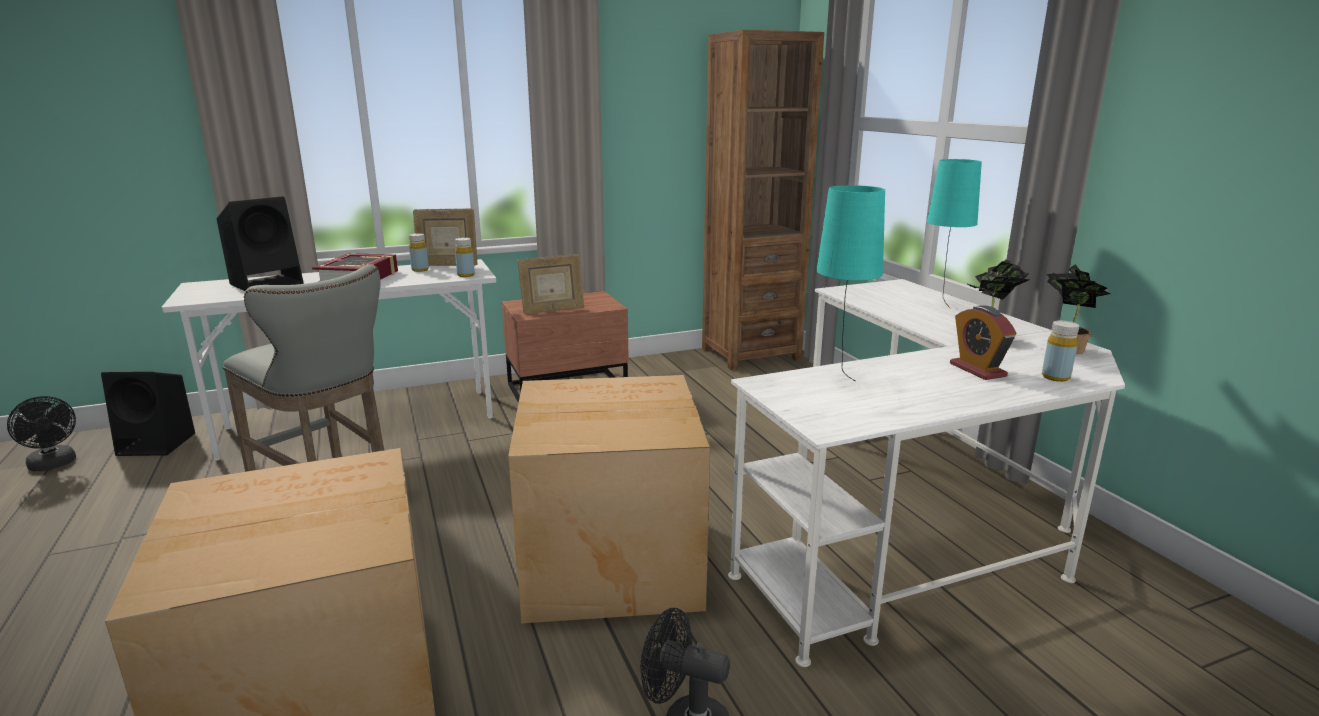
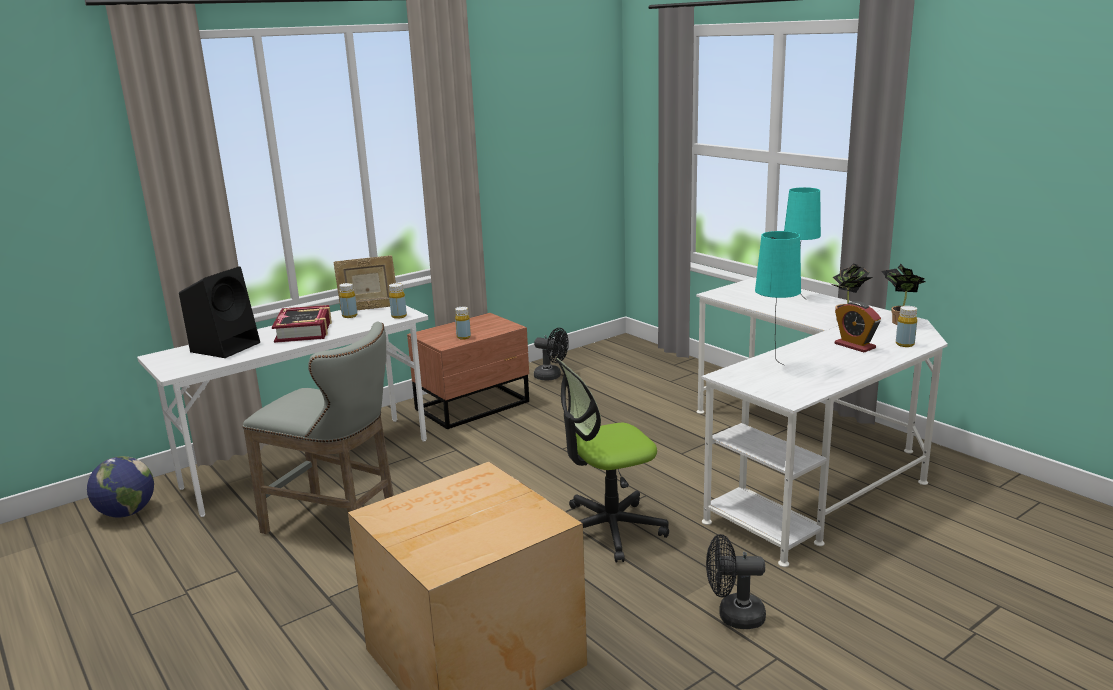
camera: 15 degrees left, 0 degrees up
(54, 465) = (40, 548): black fan -> black fan (551, 376)
(159, 444) = (127, 513): black speaker -> globe
(552, 311) = (463, 337): picture frame -> yellow bottle
(608, 560) = (609, 529): cardboard box -> office chair
(750, 354) = (610, 352): brown bookcase -> none

